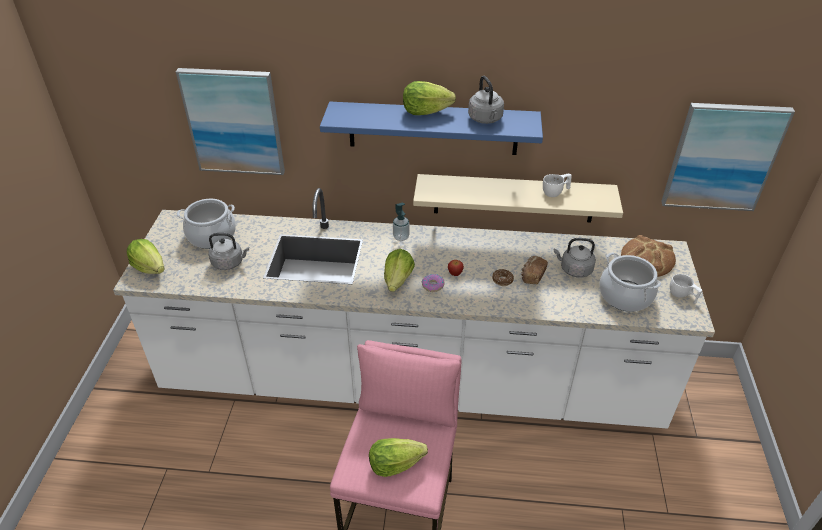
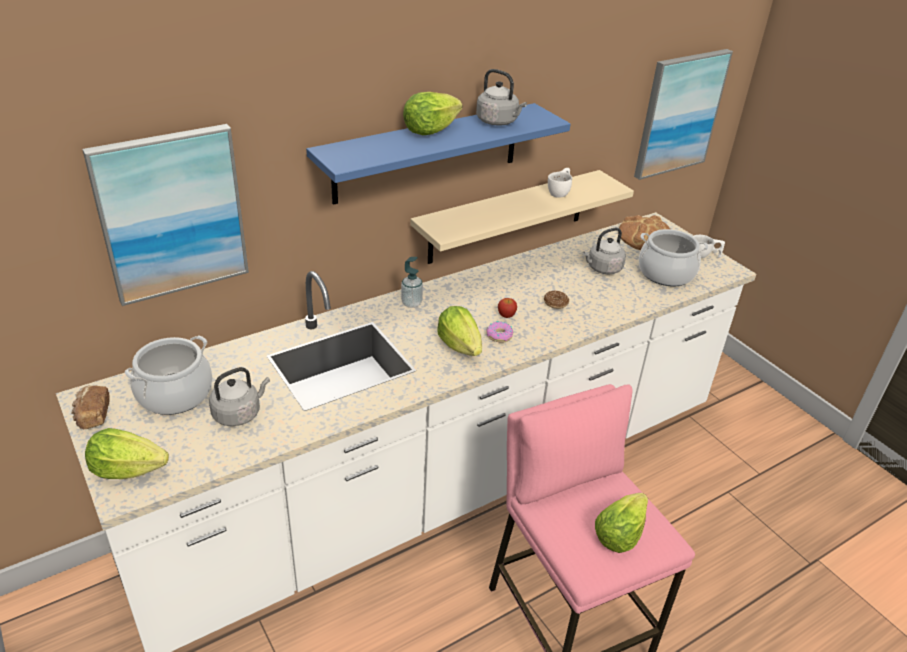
camera: 40 degrees left, 5 degrees down
(532, 276) = (576, 288): bread -> bread (92, 415)

